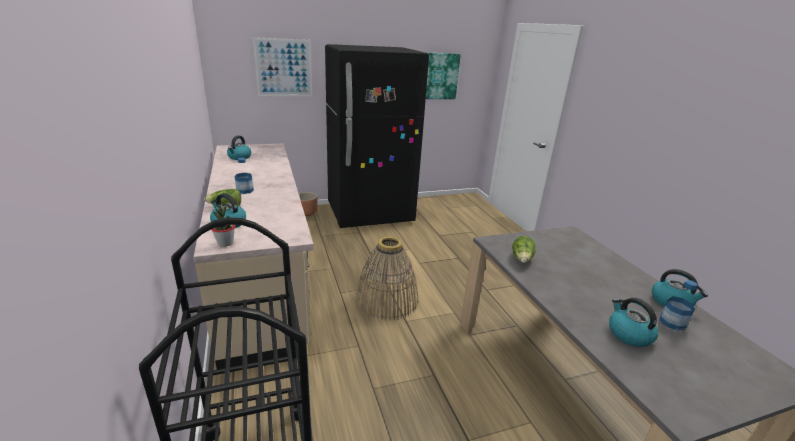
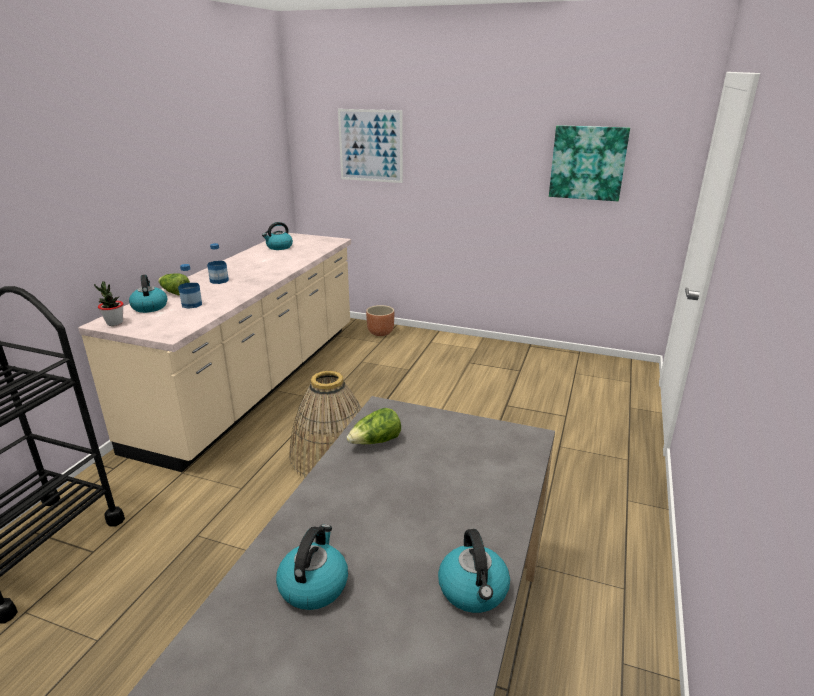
camera: 40 degrees right, 0 degrees up
(370, 214) = (451, 353): black fridge -> none
(672, 322) = (409, 611): bottle -> bottle (192, 304)

